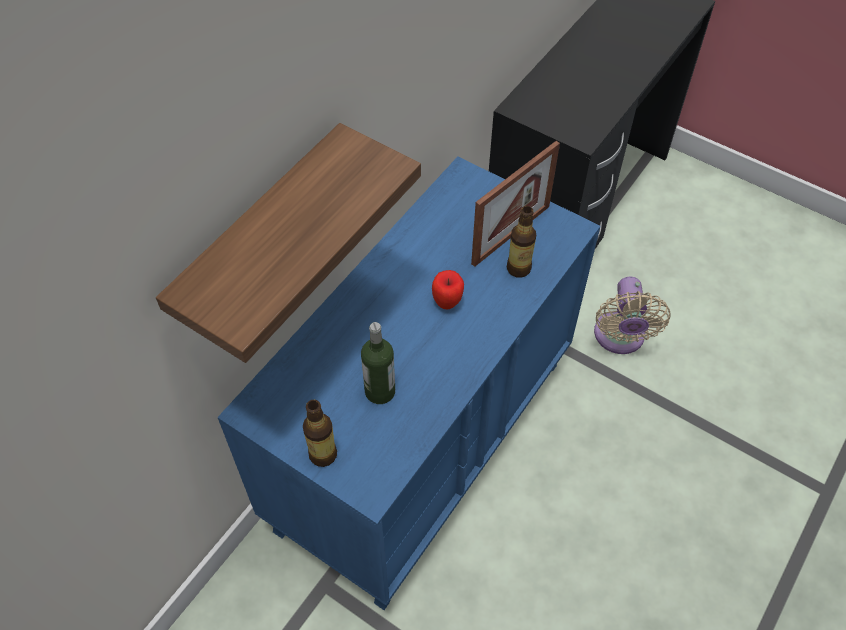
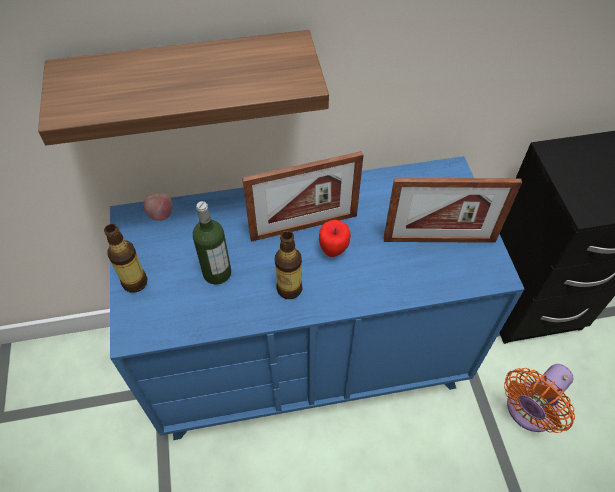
camera: 45 degrees right, 0 degrees up
(274, 386) = (161, 214): none -> apple
(403, 302) = (304, 226): none -> picture frame
(518, 268) = (416, 269): bottle -> bottle (289, 289)
(619, 338) = (528, 411): beige fan -> orange fan

